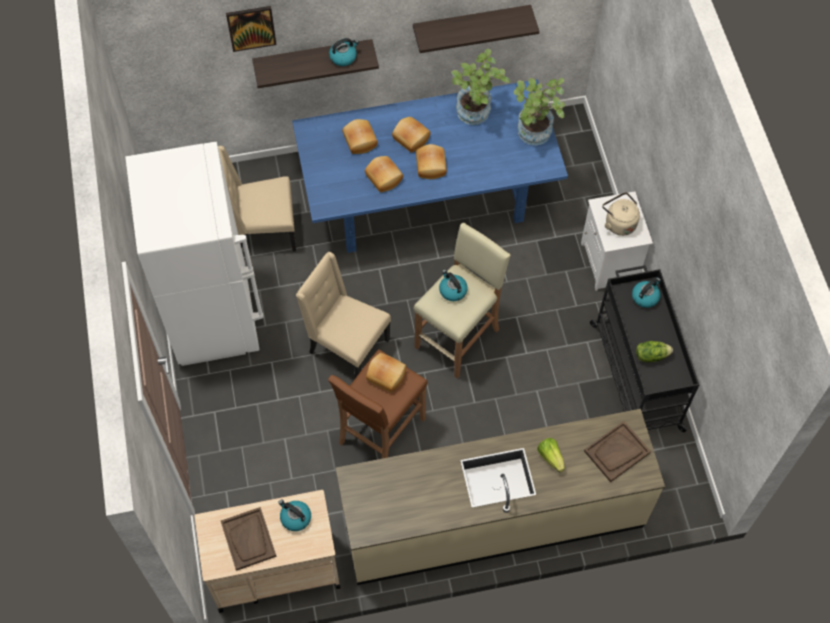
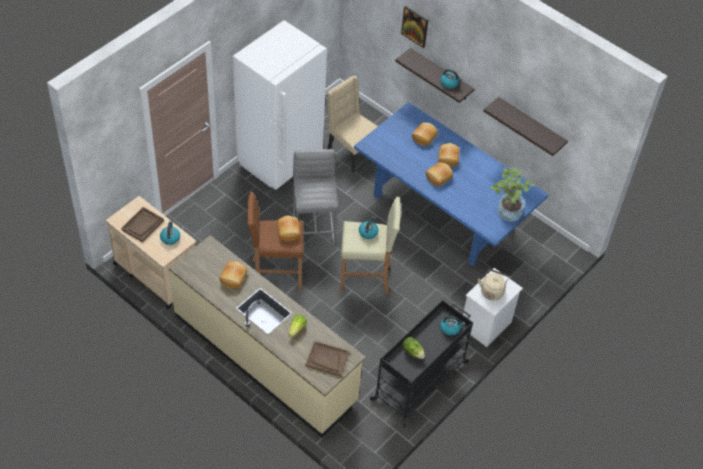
camera: 50 degrees right, 10 degrees down
(347, 347) = (314, 229): beige chair -> grey stool
(384, 177) = (411, 161): bread -> bread (234, 278)
(475, 115) = (493, 179): potted plant -> none

